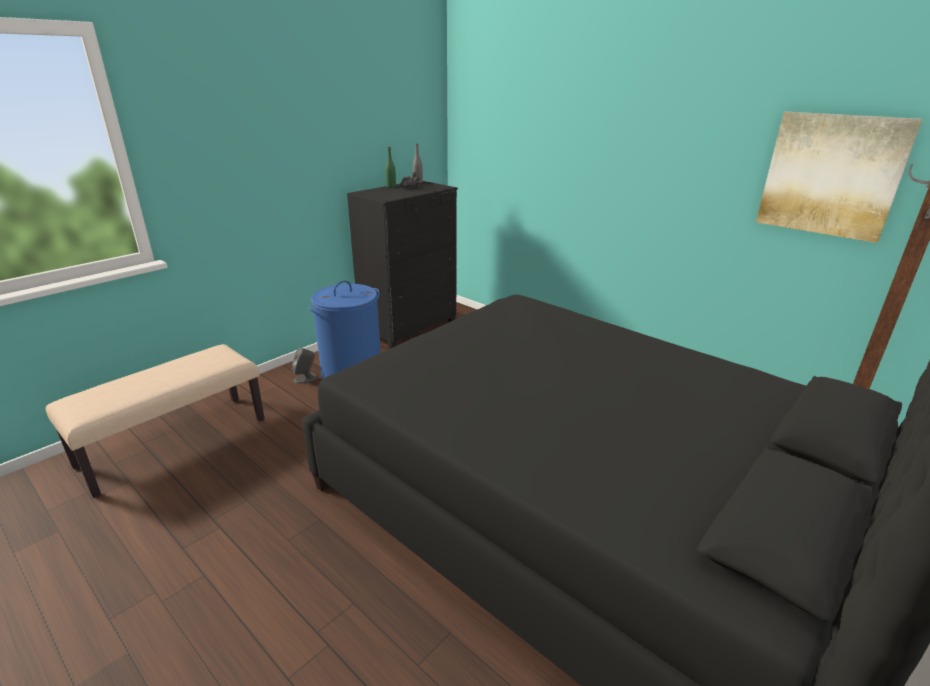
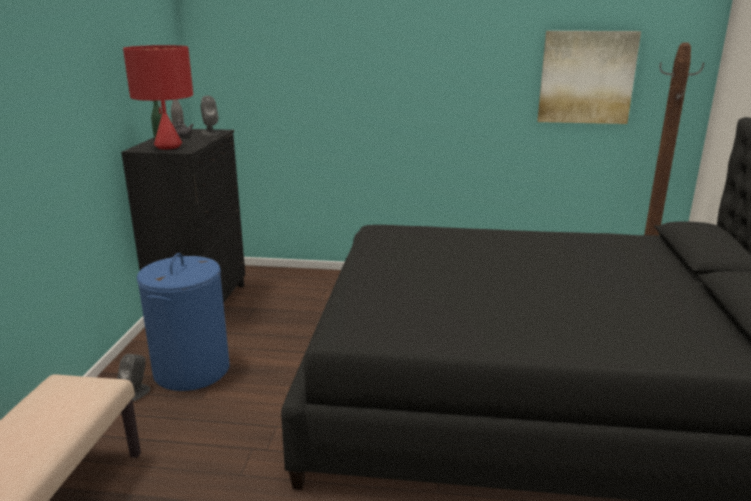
camera: 35 degrees left, 5 degrees down
(382, 194) = (168, 147): none -> red table lamp
(434, 187) = (210, 133): none -> grey speaker

